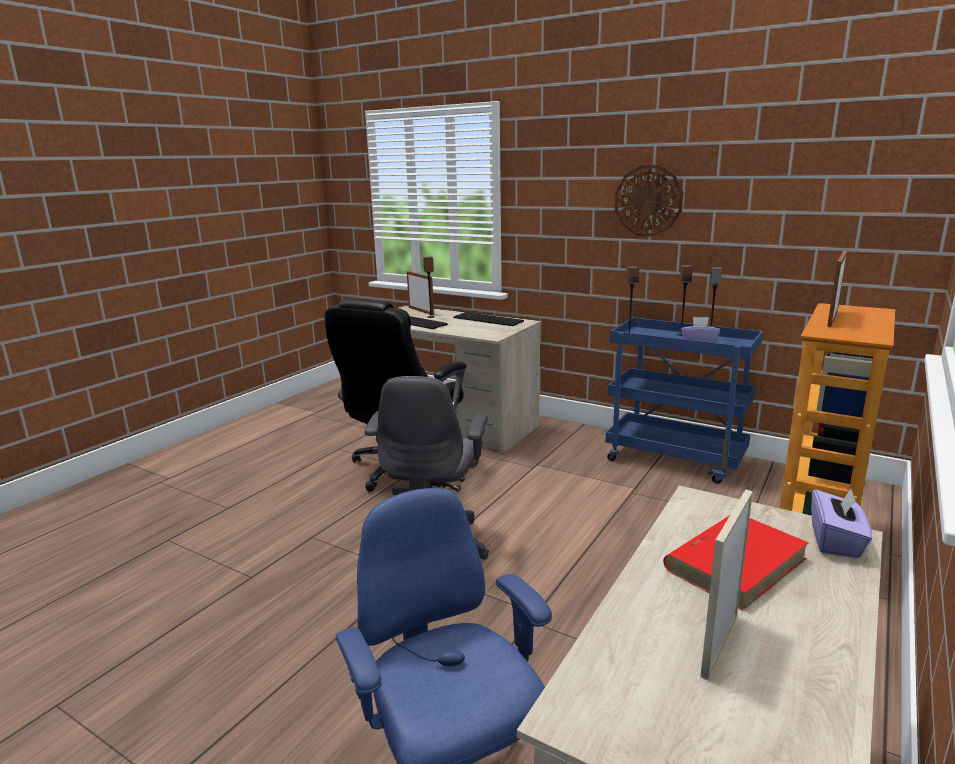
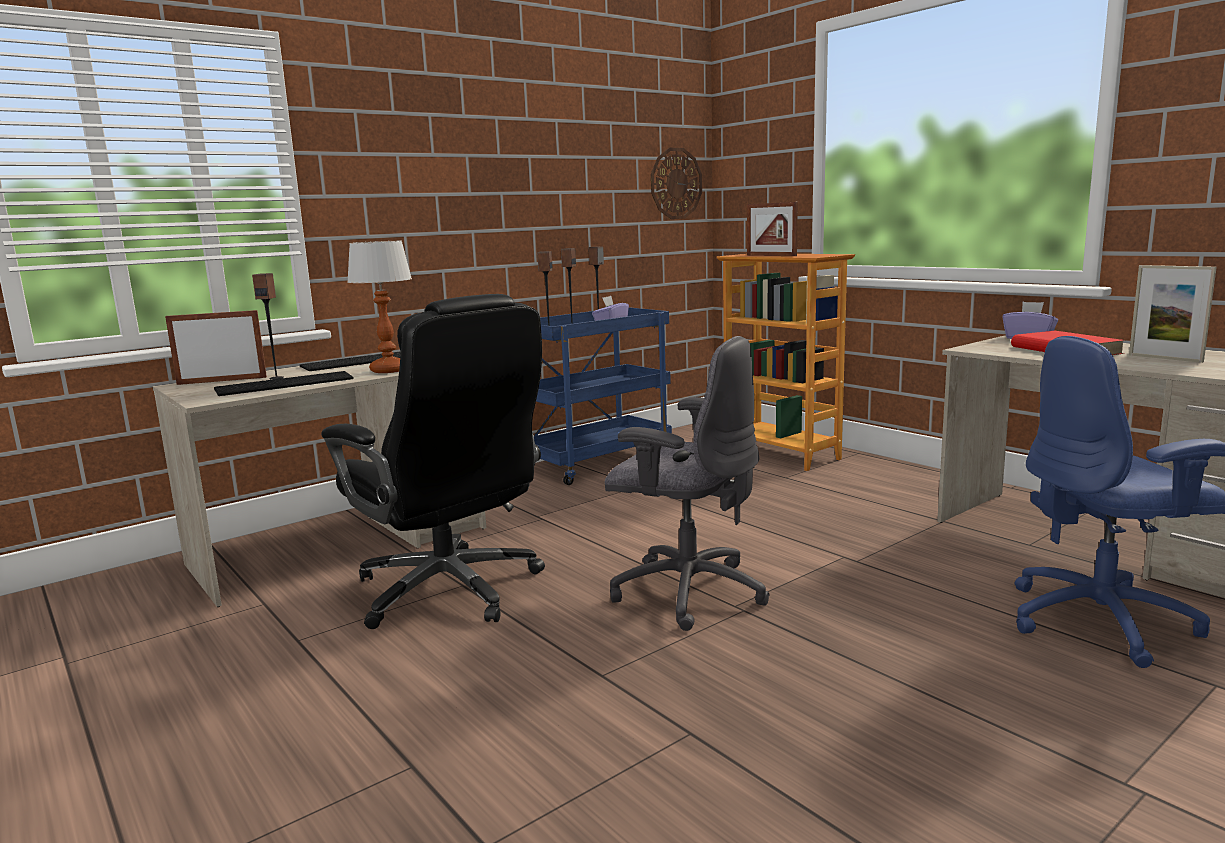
camera: 70 degrees left, 5 degrees down
(460, 330) = (389, 370): none -> table lamp
(648, 201) = (500, 182): wall clock -> wall clock (676, 183)

